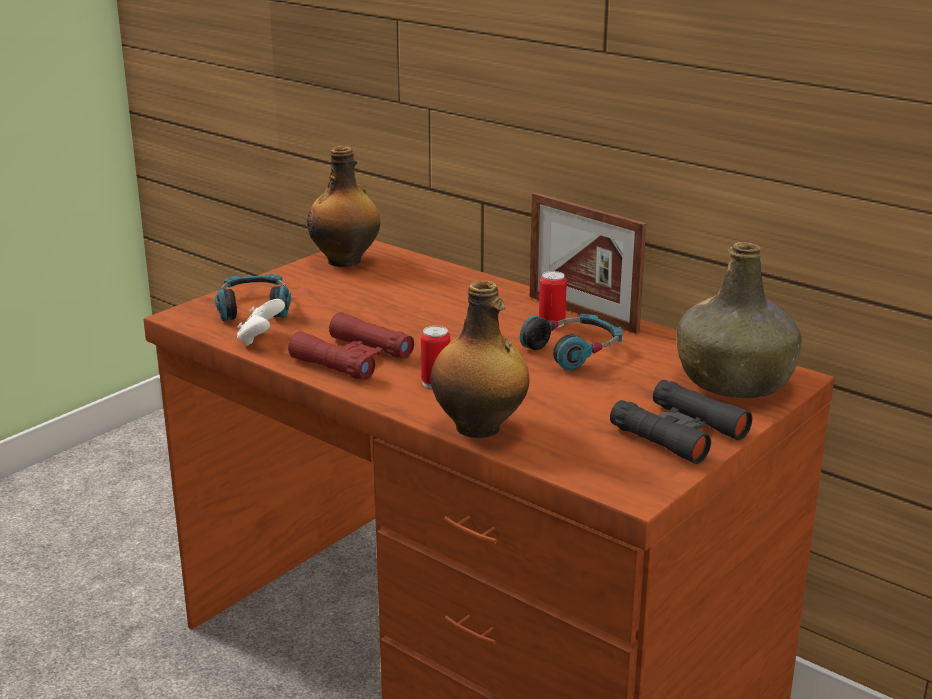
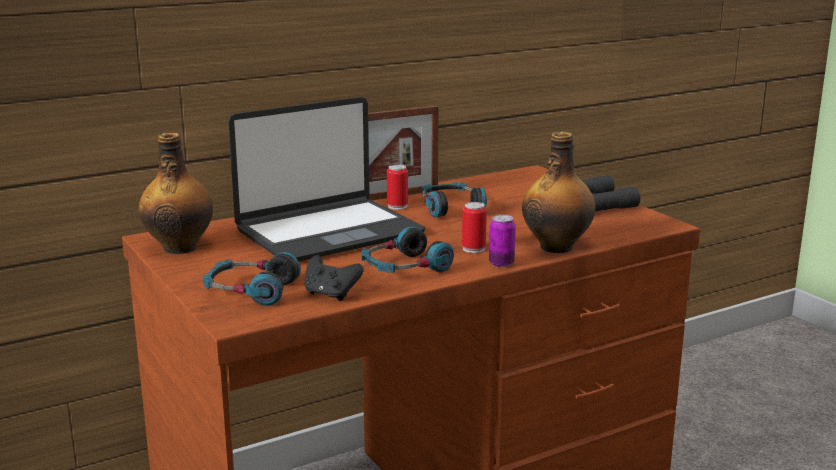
camera: 70 degrees left, 5 degrees down
(260, 339) = (331, 295): white game controller -> black game controller
(352, 358) = (404, 268): red binoculars -> headphones
(397, 403) = (501, 263): none -> can
(434, 307) = (328, 232): none -> laptop
(735, 381) = (530, 182): green bottle -> none

